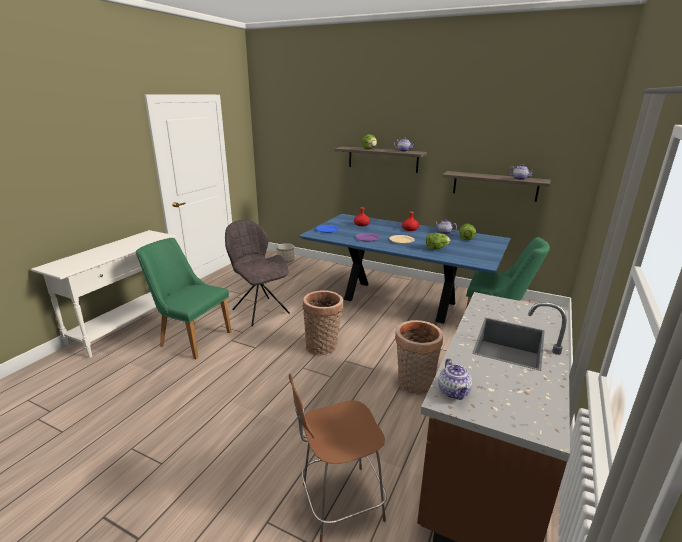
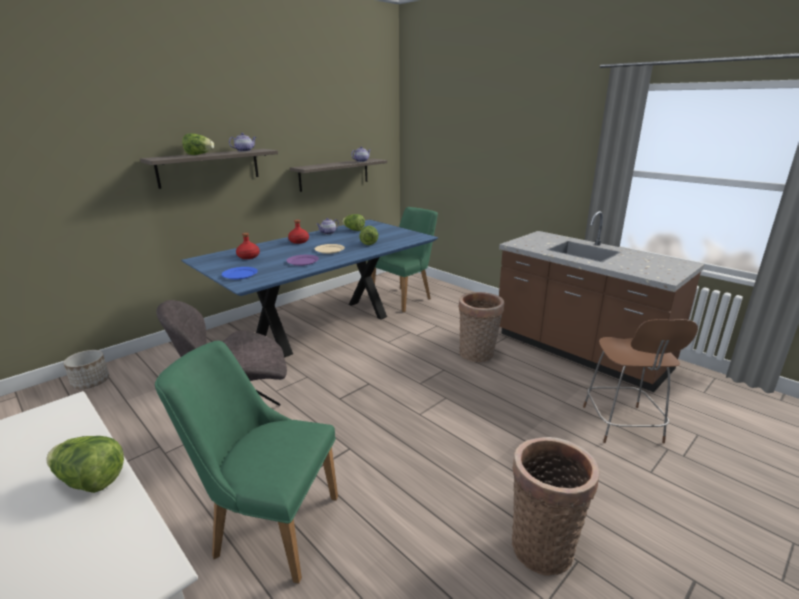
camera: 70 degrees left, 0 degrees up
(114, 252) = (90, 481): none -> lettuce
(190, 338) = (266, 524): green chair -> green chair turned 60 degrees clockwise
(323, 347) = (384, 392): basket -> basket (543, 544)
(454, 392) = (655, 275): teapot -> none

